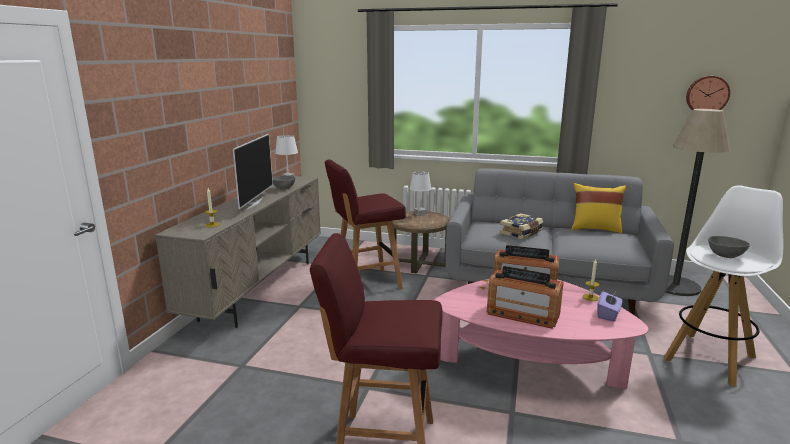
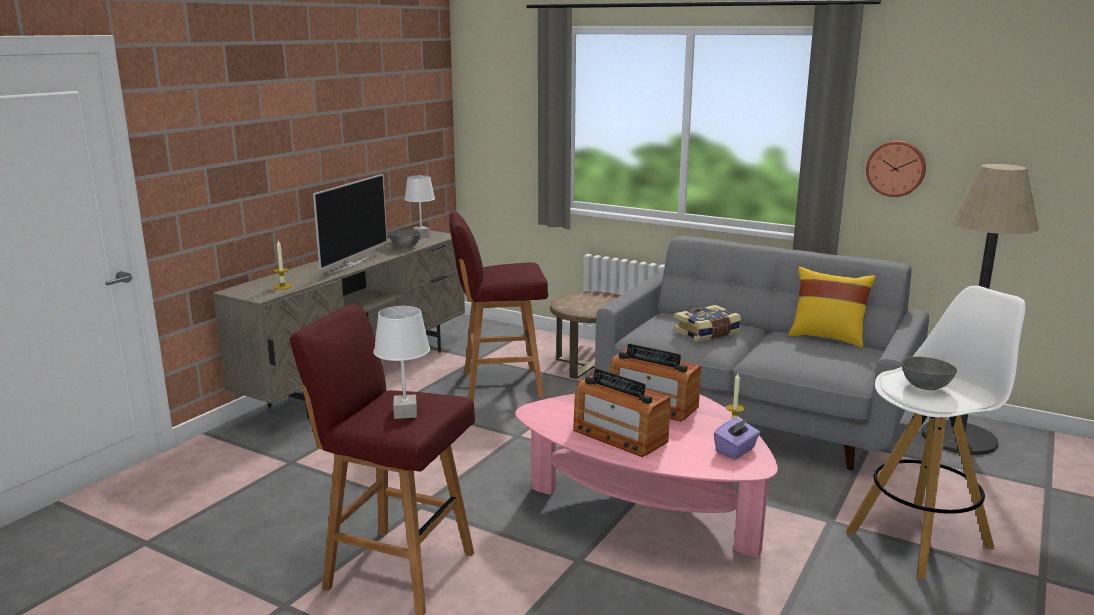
camera: 15 degrees right, 0 degrees up
(420, 214) = (597, 296): white table lamp -> white table lamp (405, 413)
(707, 95) = (1026, 142): wall clock -> wall clock (896, 168)

